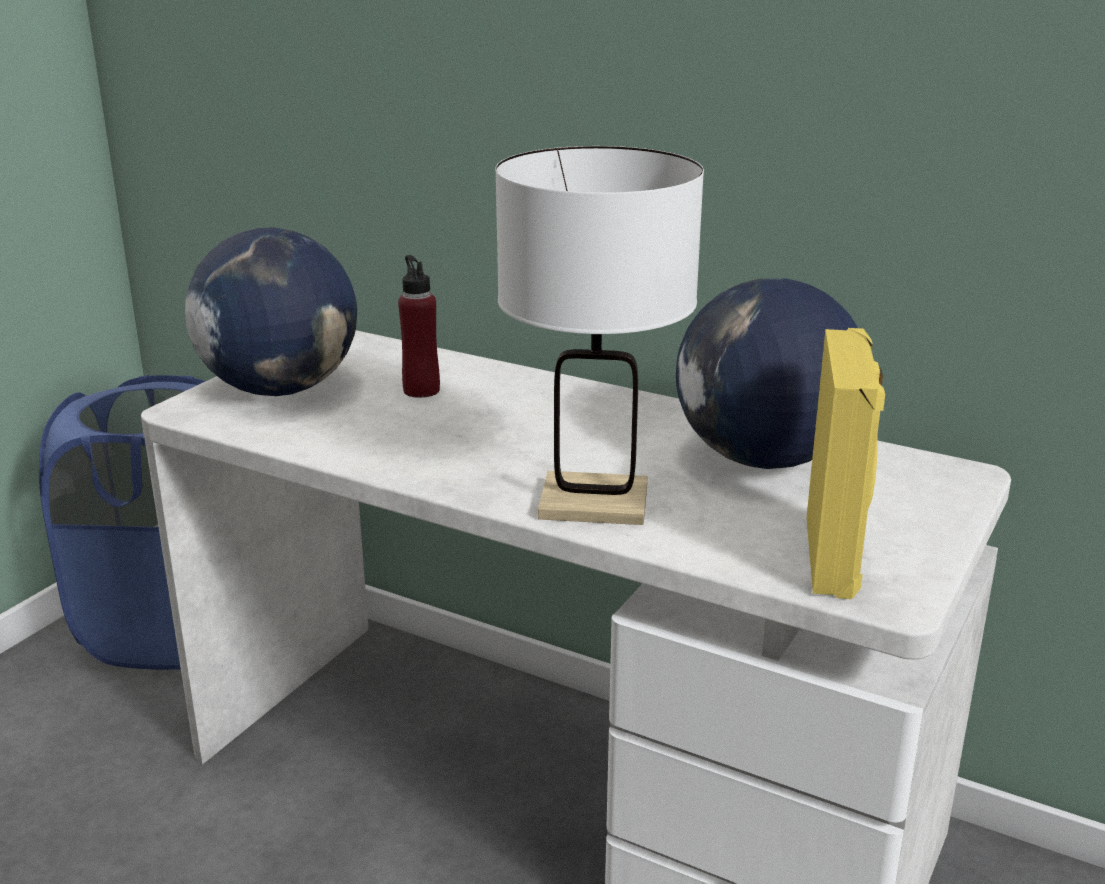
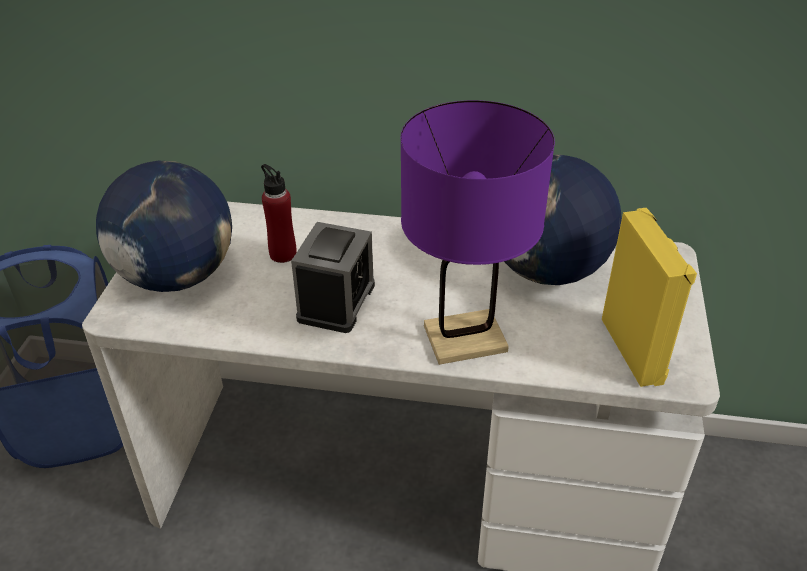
camera: 20 degrees left, 15 degrees up
(452, 441) = (336, 302): none -> alarm clock
(594, 502) = (465, 338): white table lamp -> purple table lamp

